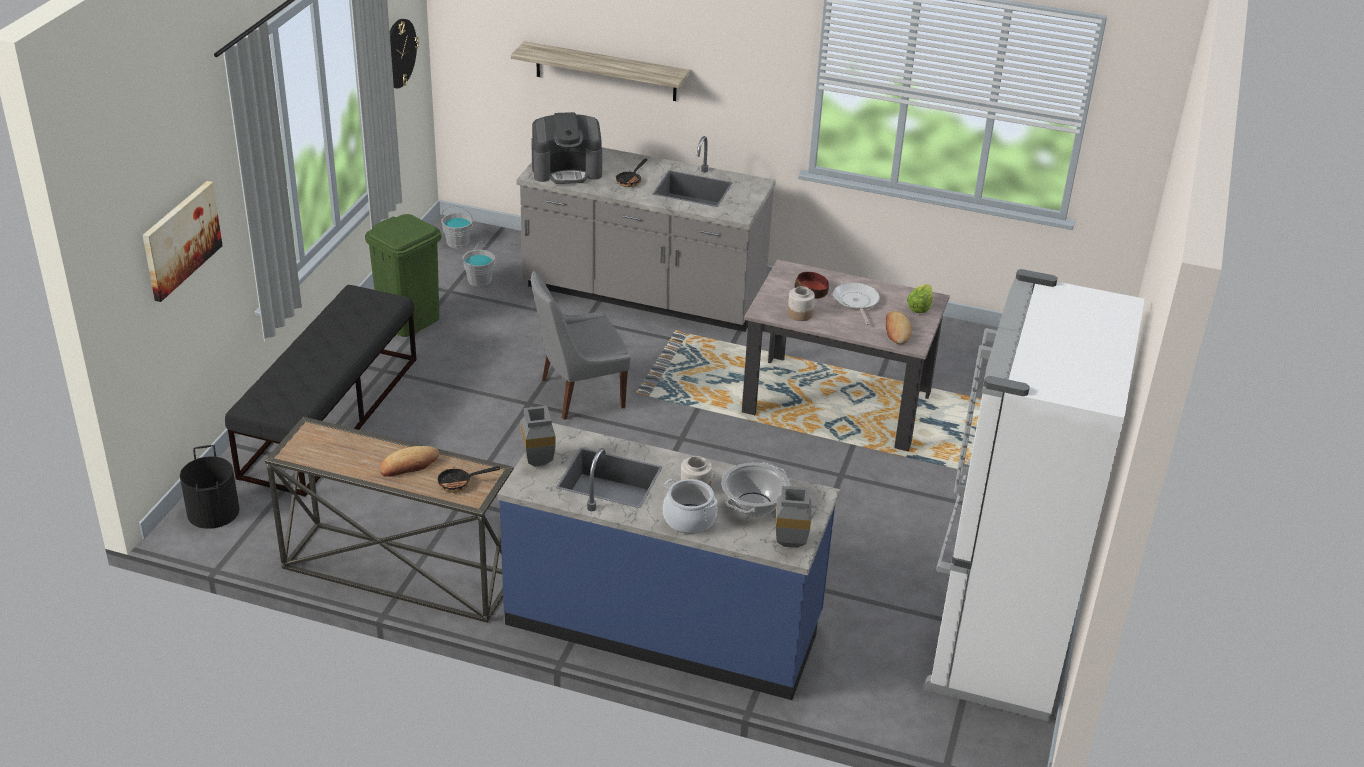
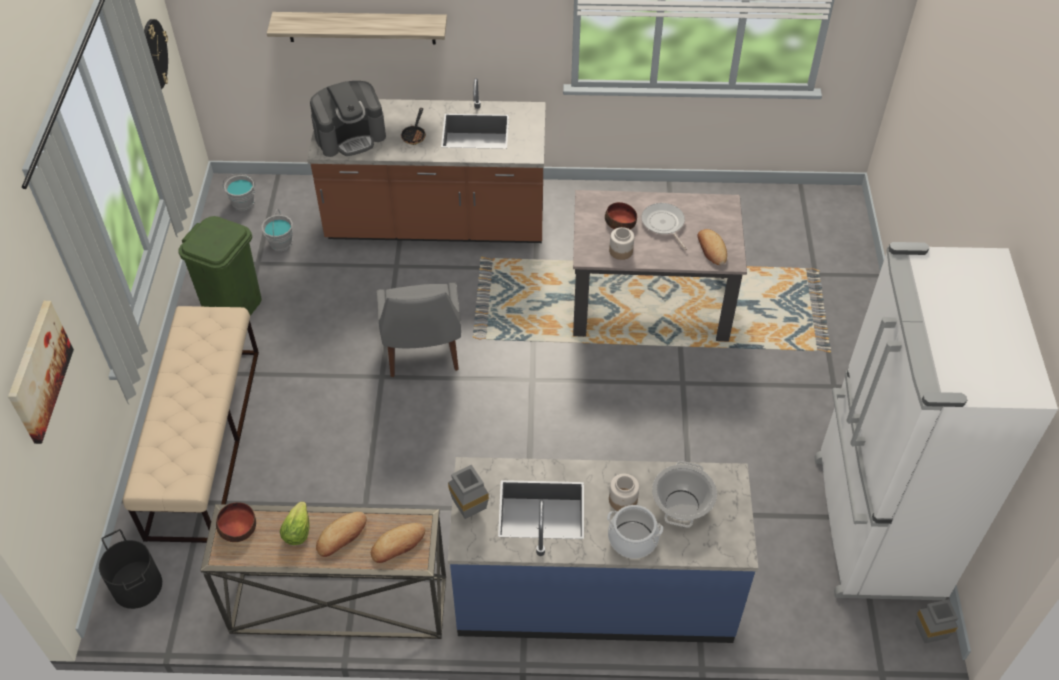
camera: 15 degrees left, 15 degrees up
(315, 437) = (237, 527): none -> bowl
(331, 416) = (204, 440): black bench -> beige bench
(460, 483) = (398, 545): frying pan -> bread
(579, 394) = (422, 353): grey chair -> grey chair turned 60 degrees counterclockwise
(643, 294) = (436, 222): grey counter -> brown counter
(792, 542) = (732, 539): grey vase -> grey vase (929, 633)
(919, 307) = (720, 216): lettuce -> lettuce (297, 531)

